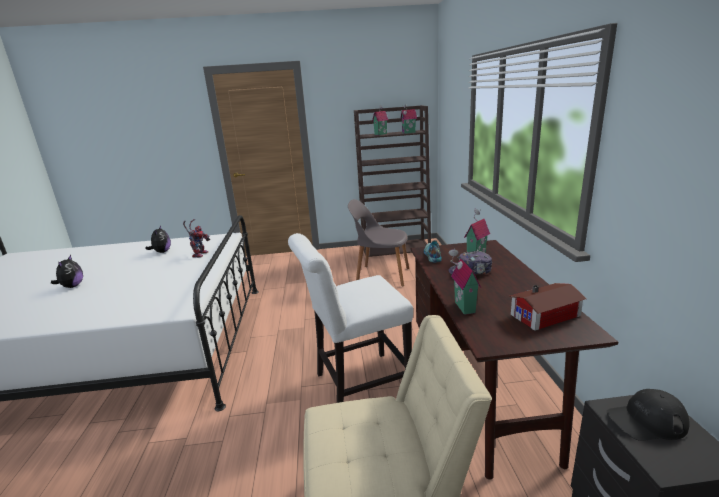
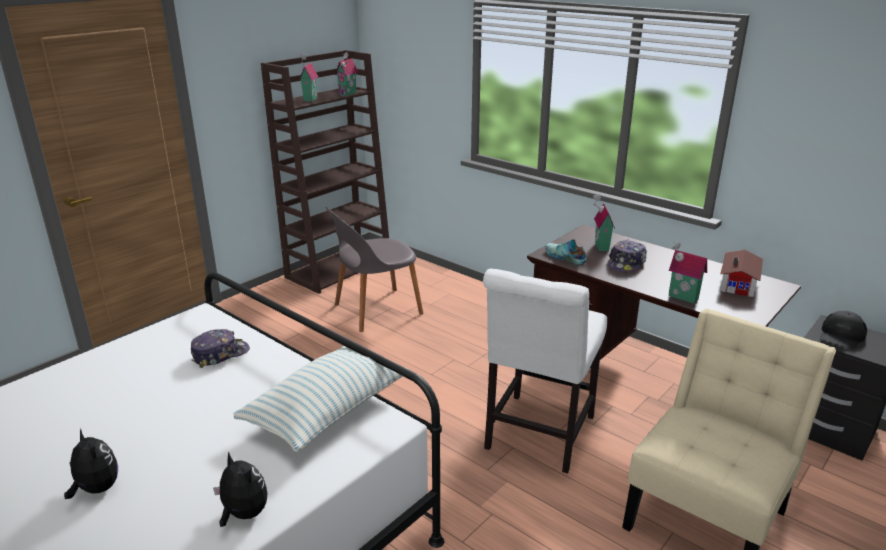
camera: 45 degrees left, 5 degrees up
(162, 252) = (134, 376): plush toy -> plush toy (243, 514)
(178, 292) = (327, 411): none -> pillow
(200, 254) = (220, 354): toy robot -> cap

